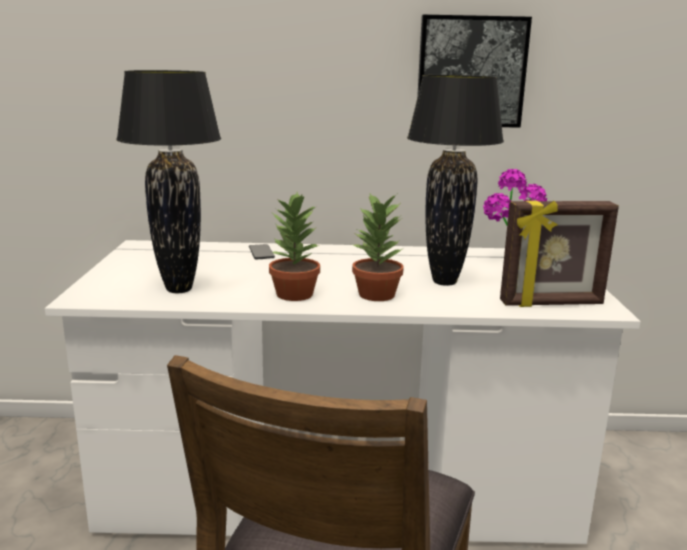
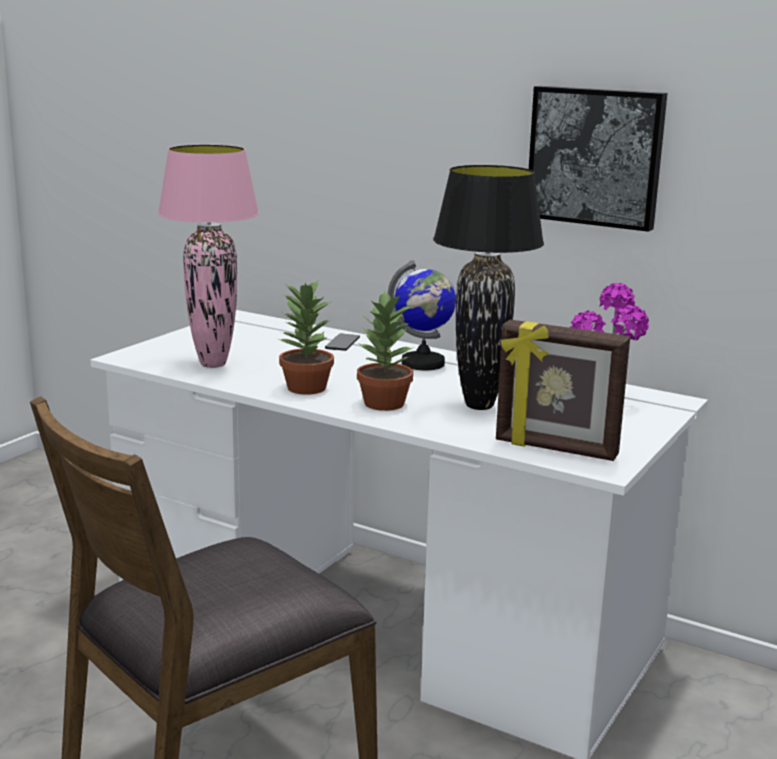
camera: 30 degrees right, 0 degrees up
(180, 289) = (214, 364): black table lamp -> pink table lamp
(349, 258) = (423, 364): none -> globe

